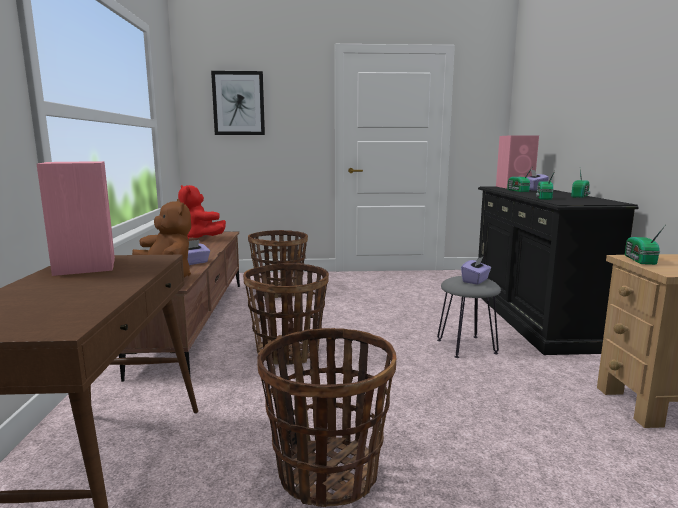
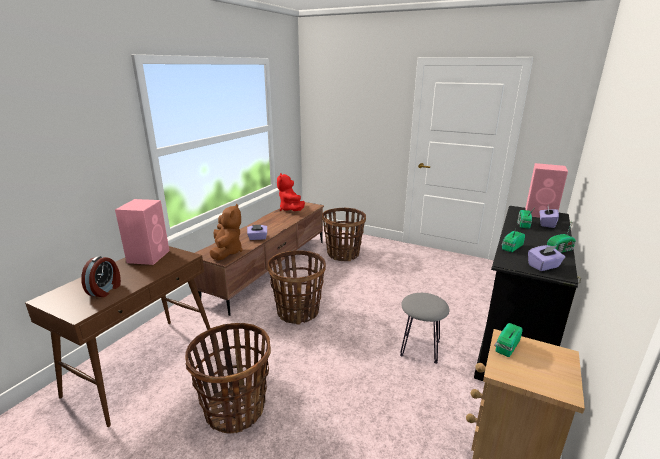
camera: 30 degrees right, 10 degrees up
(67, 301) = (105, 290): none -> alarm clock
(238, 103) = (340, 105): picture -> none
(475, 281) = (427, 303): purple tissue box -> purple tissue box (544, 266)

